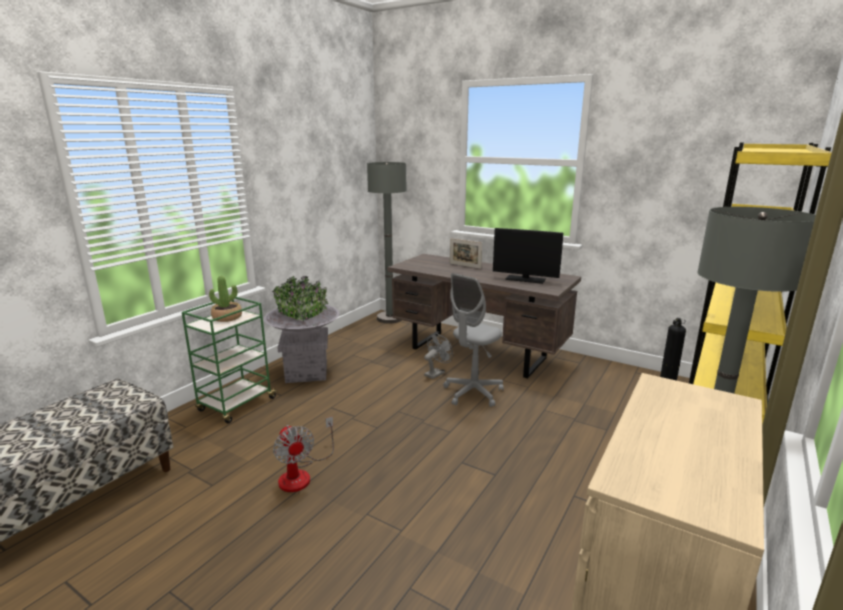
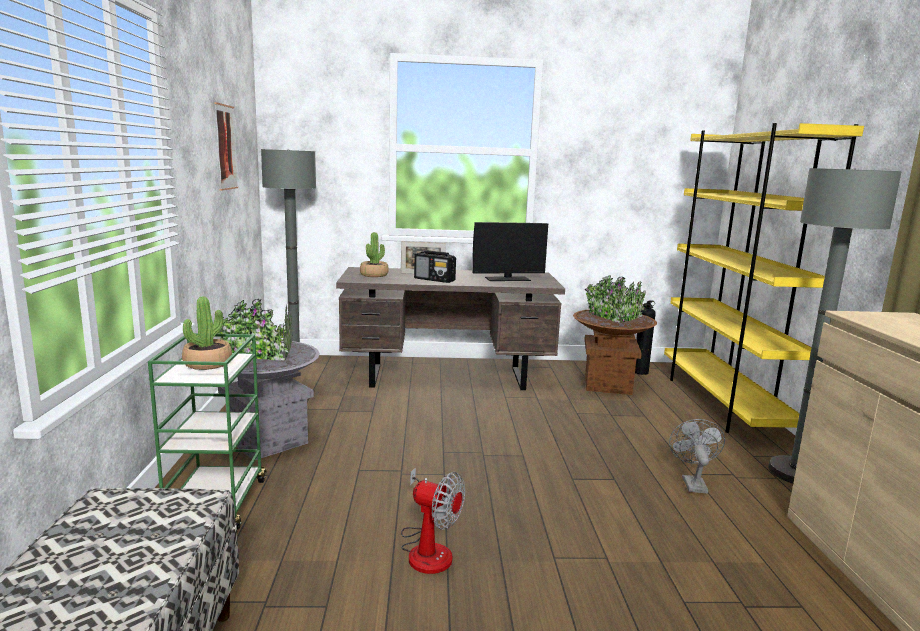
camera: 35 degrees left, 5 degrees down
(325, 165) = (226, 147): none -> picture
(426, 263) = (374, 275): none -> potted plant
(436, 373) = (431, 405): grey fan -> grey fan (692, 482)
(461, 273) = (435, 280): none -> radio
(473, 393) = (495, 415): grey office chair -> none
(612, 391) = (608, 385): none -> brown planter

